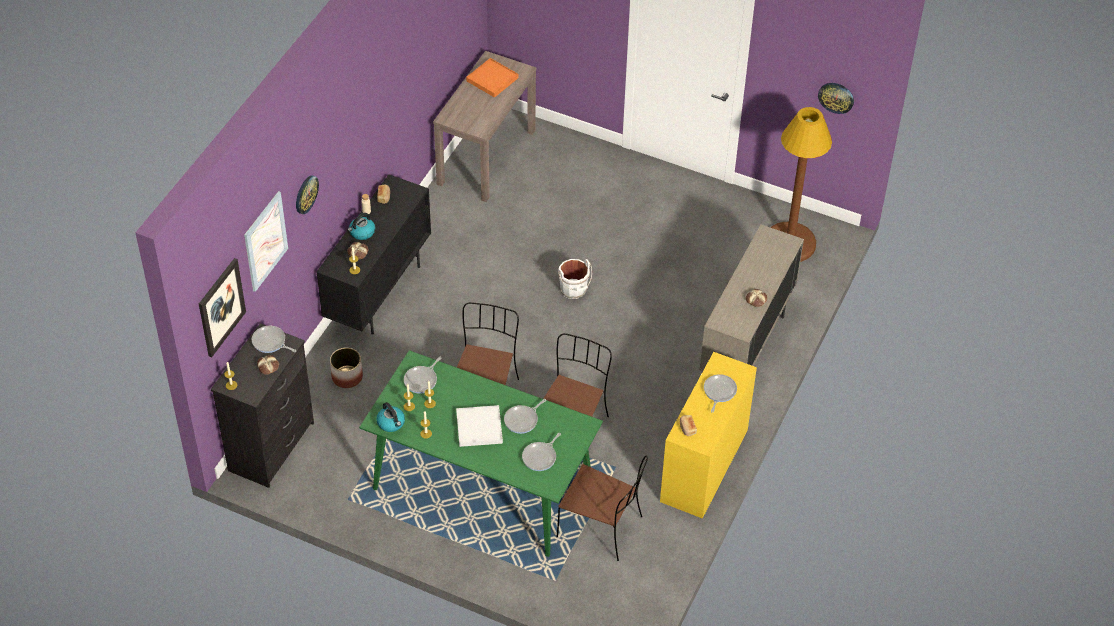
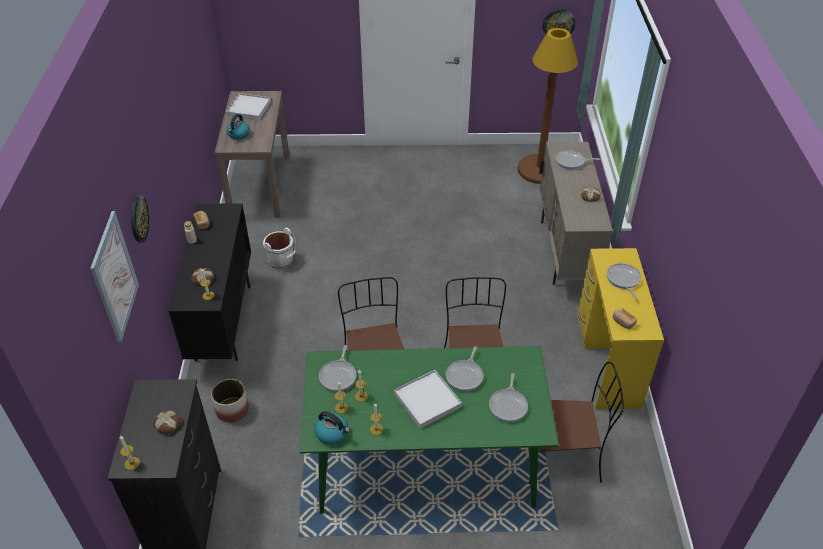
camera: 25 degrees left, 5 degrees down
(221, 307) = (90, 370): picture -> none
(270, 342) = (157, 396): frying pan -> frying pan (571, 161)
(362, 232) = (197, 260): kettle -> kettle (238, 134)
(492, 79) = (249, 108): orange tray -> white tray
(574, 290) = (397, 259): white bucket -> white bucket (282, 261)

